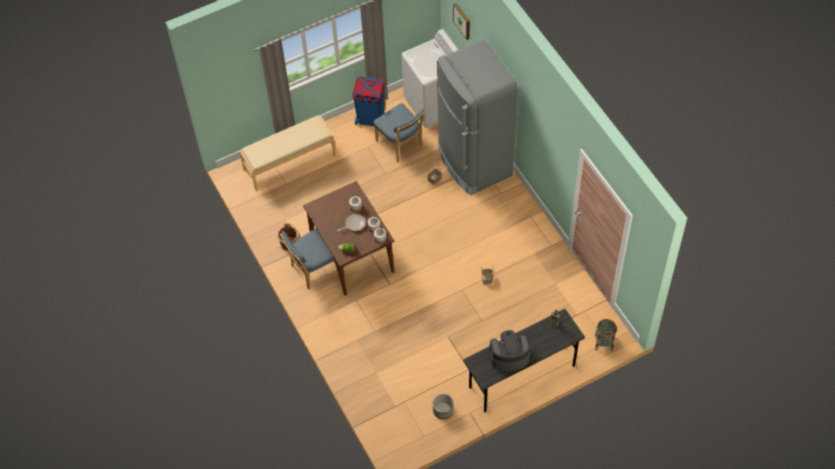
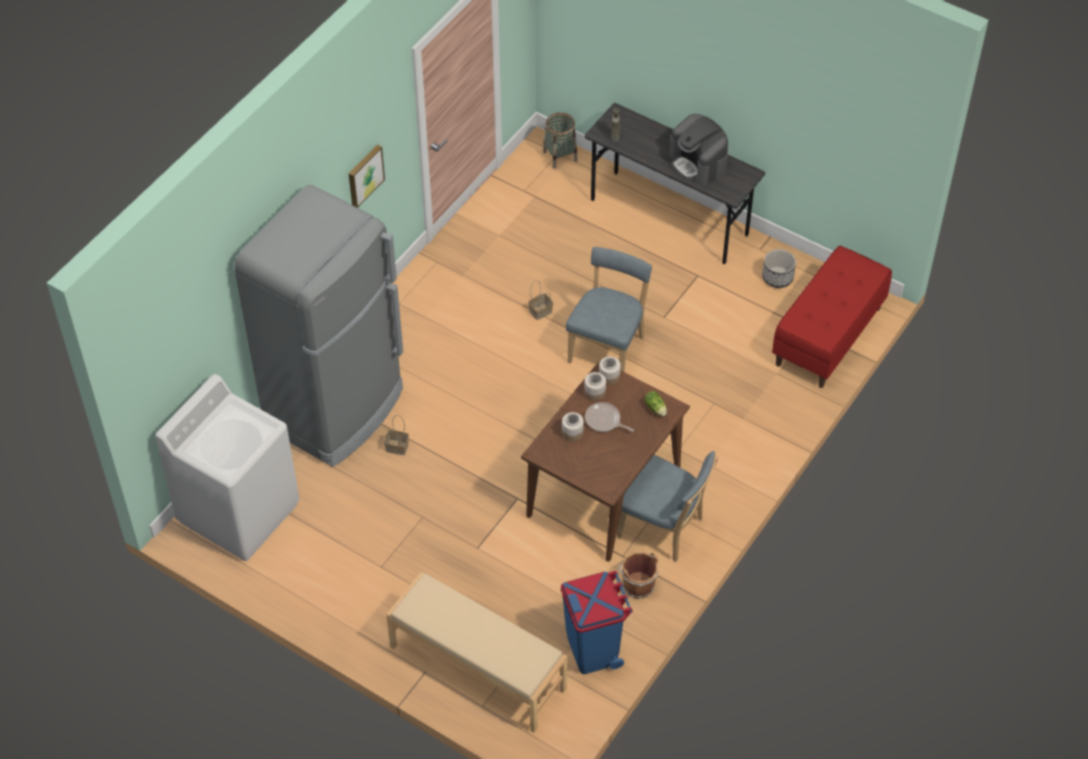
camera: 120 degrees left, 5 degrees down
(371, 119) = (318, 590): blue trash can -> blue trash can (593, 649)
(385, 413) = (828, 336): none -> red bench
(400, 145) = (352, 522): blue chair -> blue chair (608, 347)
(462, 20) = (177, 338): picture -> picture (364, 175)

